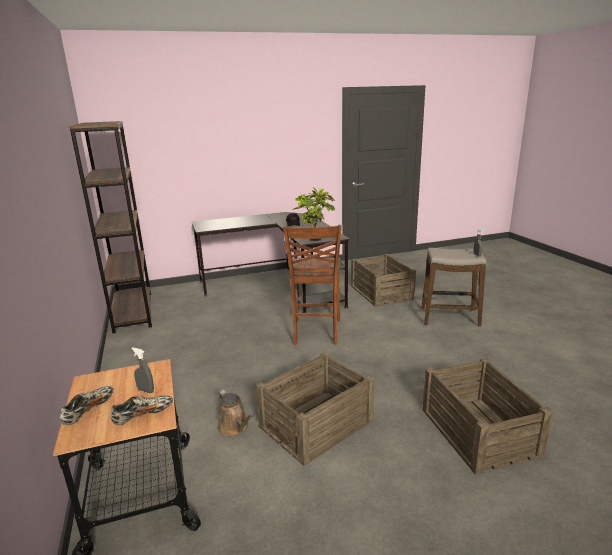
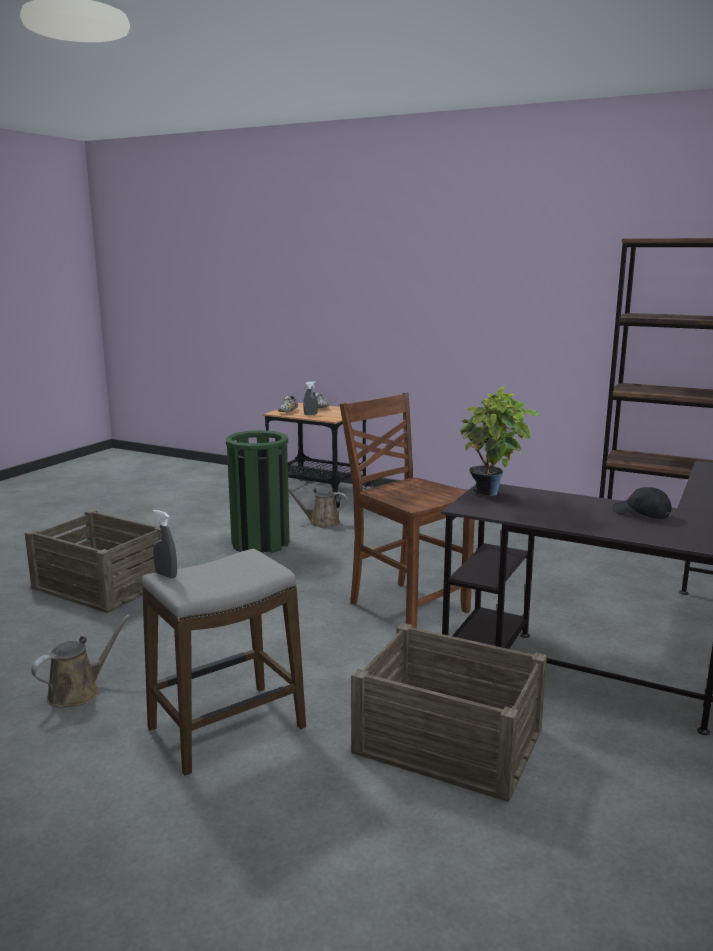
camera: 135 degrees right, 5 degrees down
(317, 423) = (260, 543): crate -> green trash can
(509, 351) = (78, 692): none -> brown watering can

